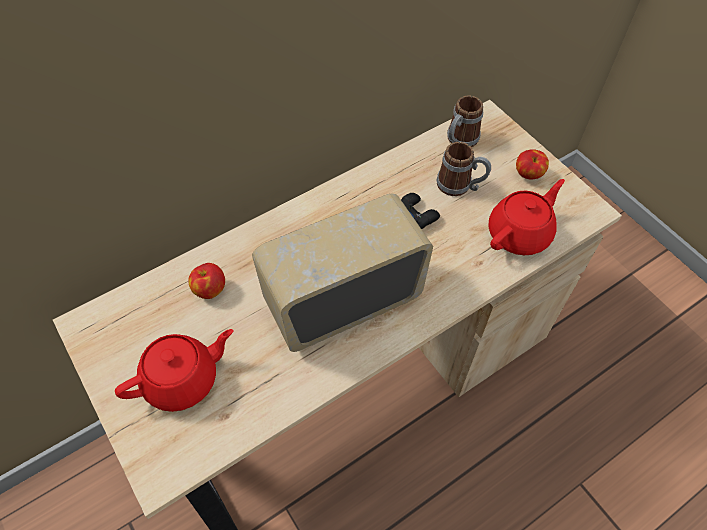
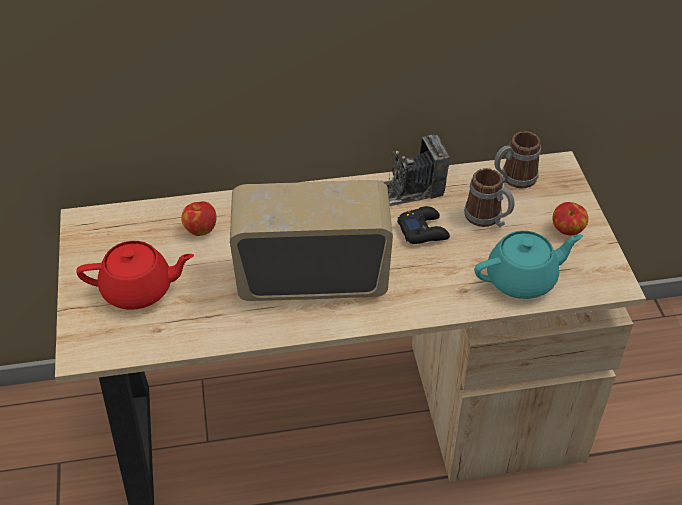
camera: 25 degrees right, 10 degrees down
(379, 181) = (409, 190): none -> camera
(520, 234) = (522, 279): red teapot -> turquoise teapot

